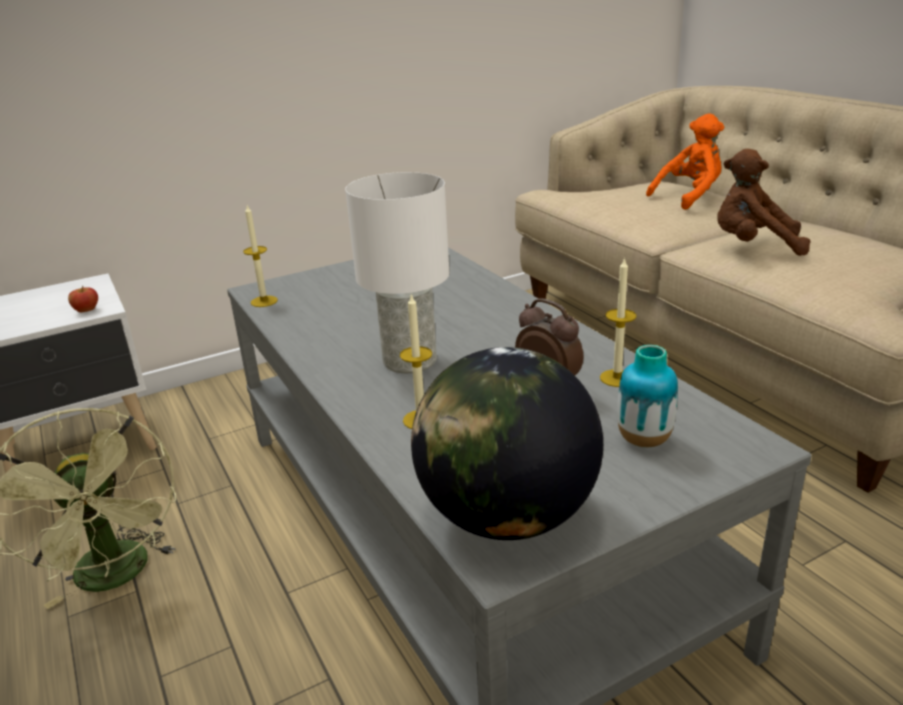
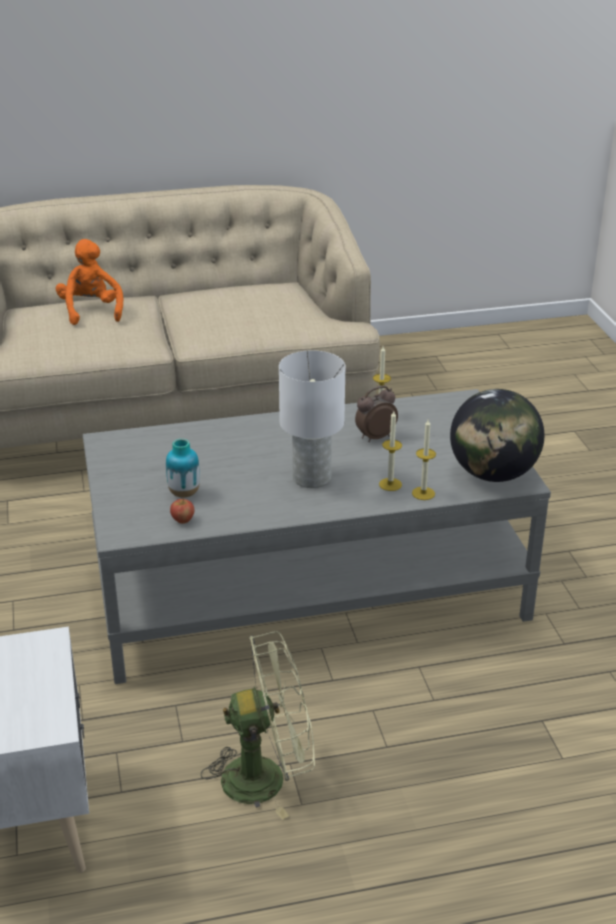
camera: 75 degrees left, 5 degrees up
(86, 310) = (43, 652): apple -> apple (182, 520)
(264, 301) = (151, 531): candle -> candle (423, 493)
(644, 440) = (446, 424): vase -> vase (184, 493)
(753, 246) = (223, 322): brown plush toy -> none

